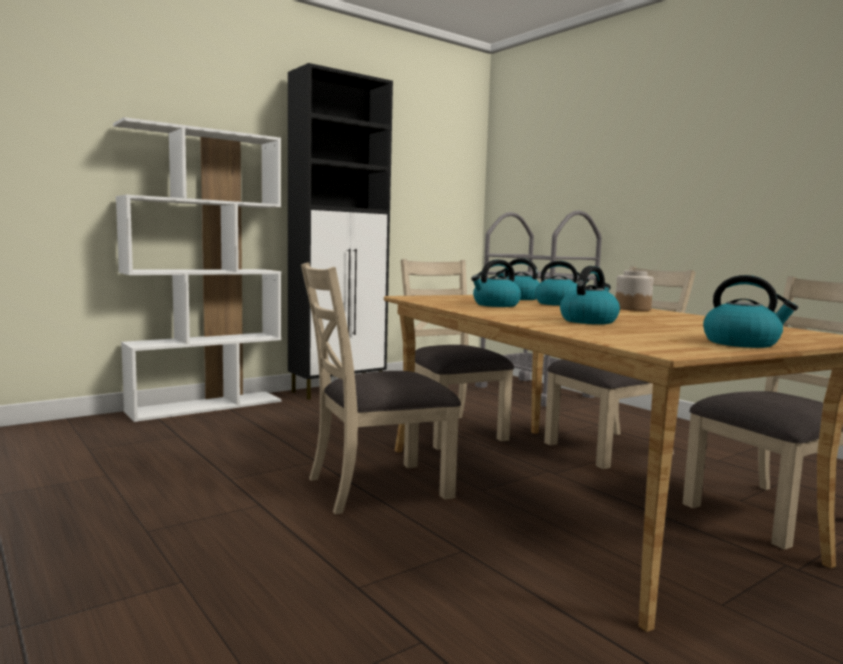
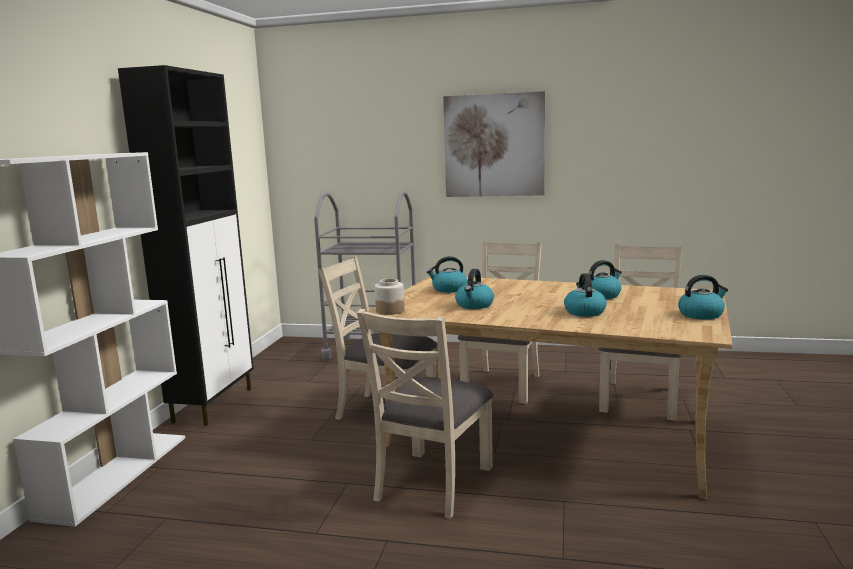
camera: 40 degrees left, 5 degrees up
(558, 304) = (494, 291): kettle -> kettle (601, 295)
(632, 309) = (545, 285): jar -> jar (390, 311)
(702, 158) = (494, 145): none -> picture

